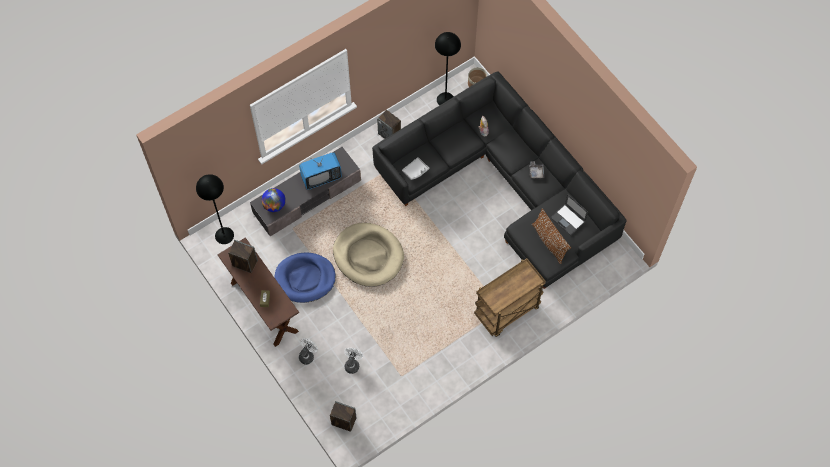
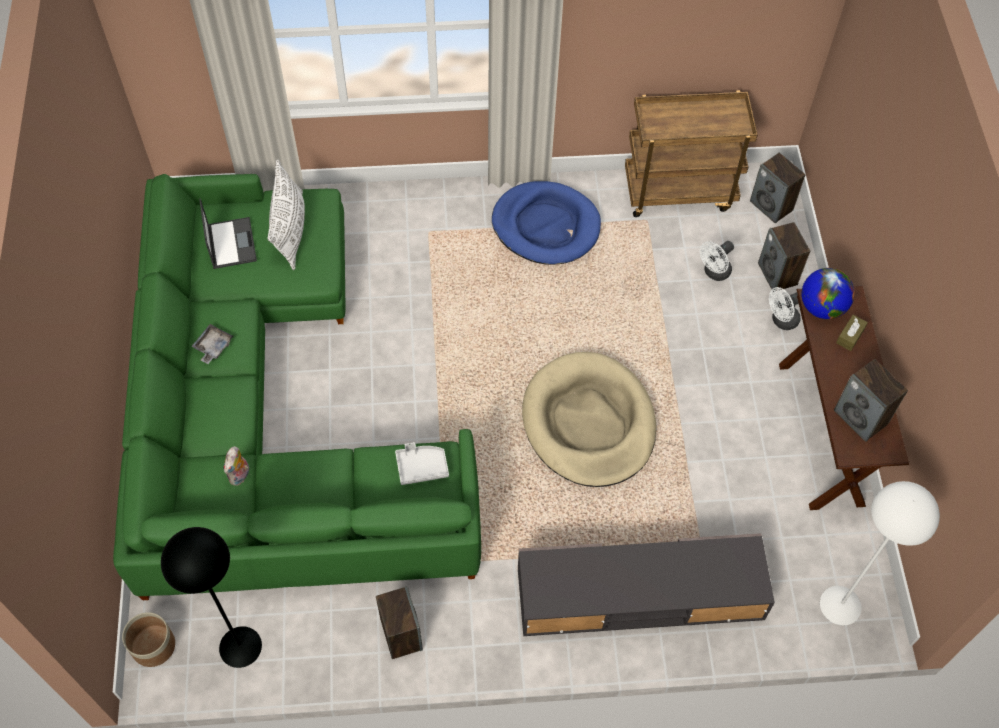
camera: 150 degrees left, 5 degrees down
(224, 235) = (840, 605): black floor lamp -> white floor lamp
(274, 205) = (727, 568): globe -> globe (822, 307)
(305, 278) = (723, 443): blue dog bed -> blue dog bed (546, 226)
(321, 177) = (604, 574): television -> none
(321, 381) = (778, 274): none -> speaker
(505, 184) = (267, 416): black sofa -> green sofa
(507, 312) = (424, 224): brown cart -> brown cart (679, 191)
(549, 242) = (290, 230): brown pillow -> white pillow

